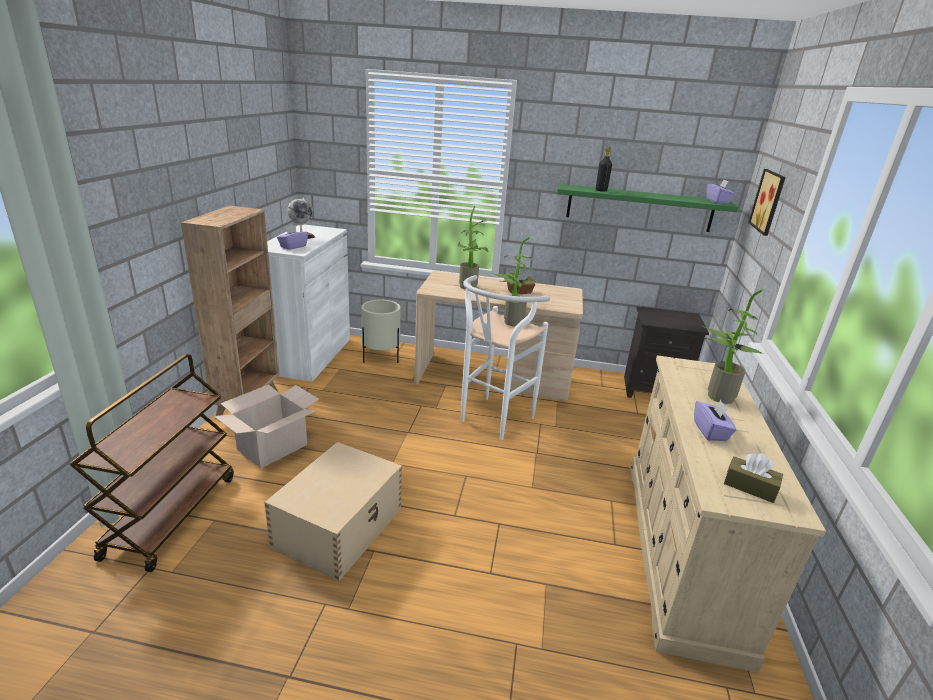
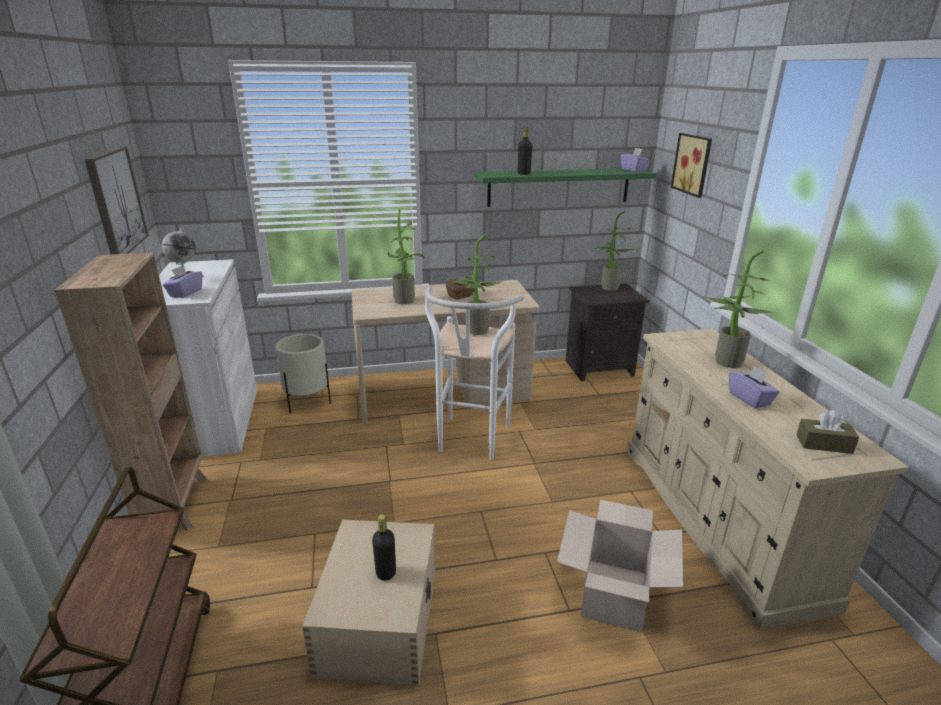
camera: 20 degrees left, 0 degrees up
(259, 169) = (116, 201): none -> picture
(272, 448) = (239, 550): cardboard box -> cardboard box (614, 595)
(343, 487) = (386, 573): none -> black bottle
(675, 314) = (608, 288): none -> potted plant

